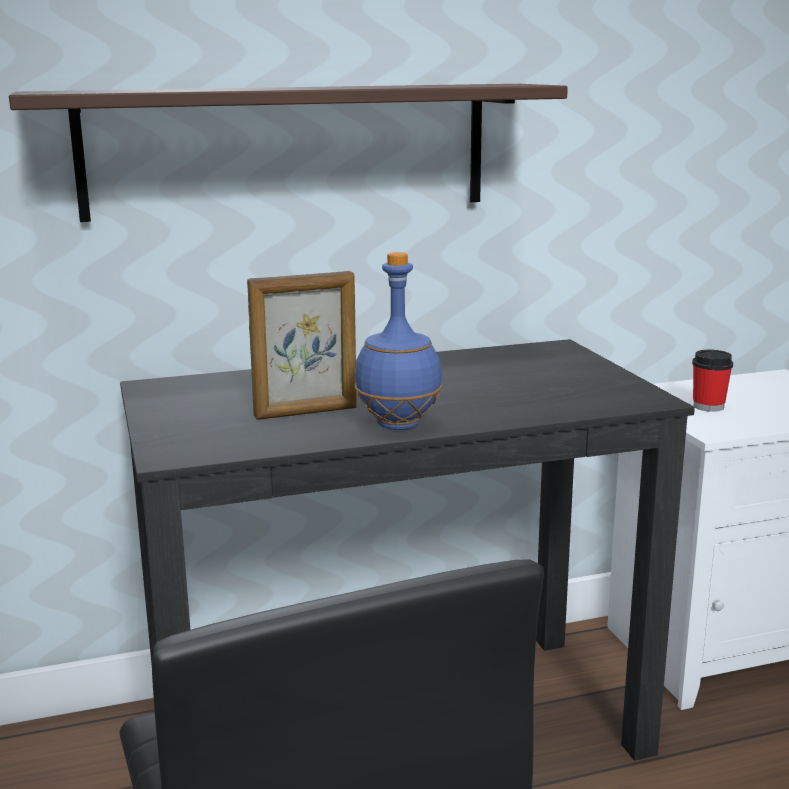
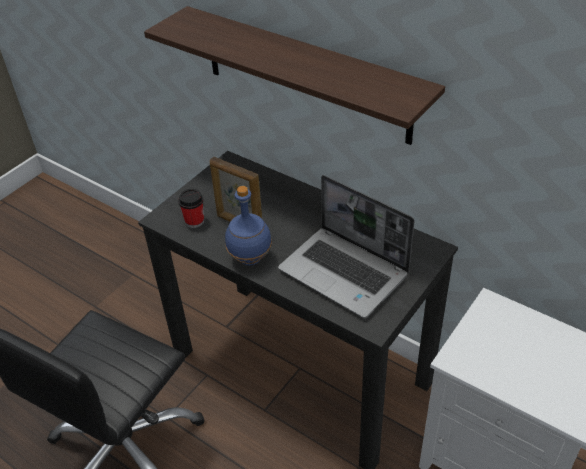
camera: 55 degrees right, 25 degrees up
(527, 388) = (345, 272): none -> laptop
(708, 406) = (497, 342): cup -> cup (194, 221)

